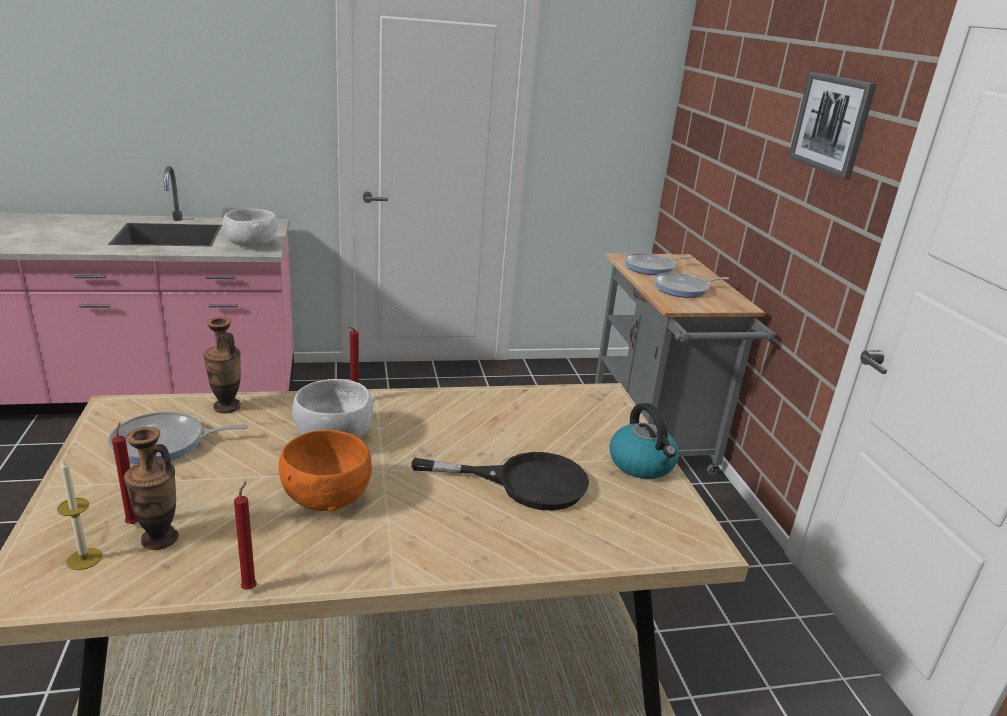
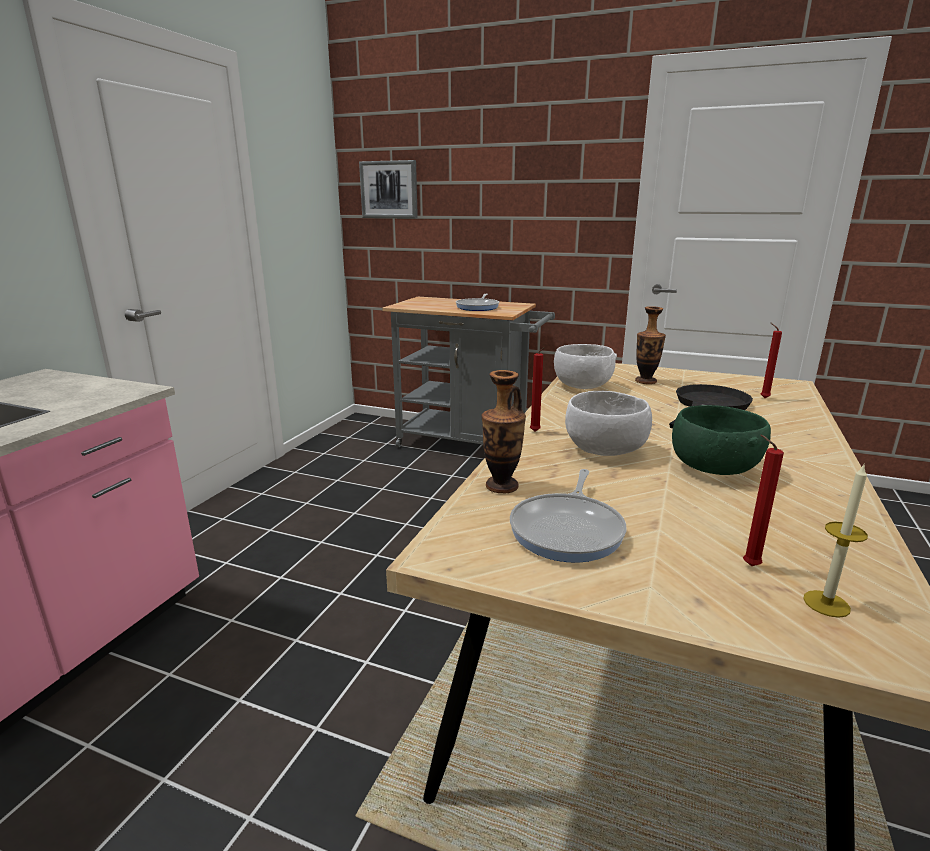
camera: 55 degrees left, 5 degrees down
(159, 539) = (783, 553): vase -> vase (645, 381)
(250, 587) = (865, 518): red candle -> red candle (763, 398)
(251, 245) = (99, 393): white bowl -> white bowl (582, 386)
(325, 497) = (713, 468): orange bowl -> green bowl
(642, 464) = (692, 376): kettle -> none
(651, 267) = (429, 305): frying pan -> none
(832, 124) = (558, 156): picture -> picture (389, 190)

